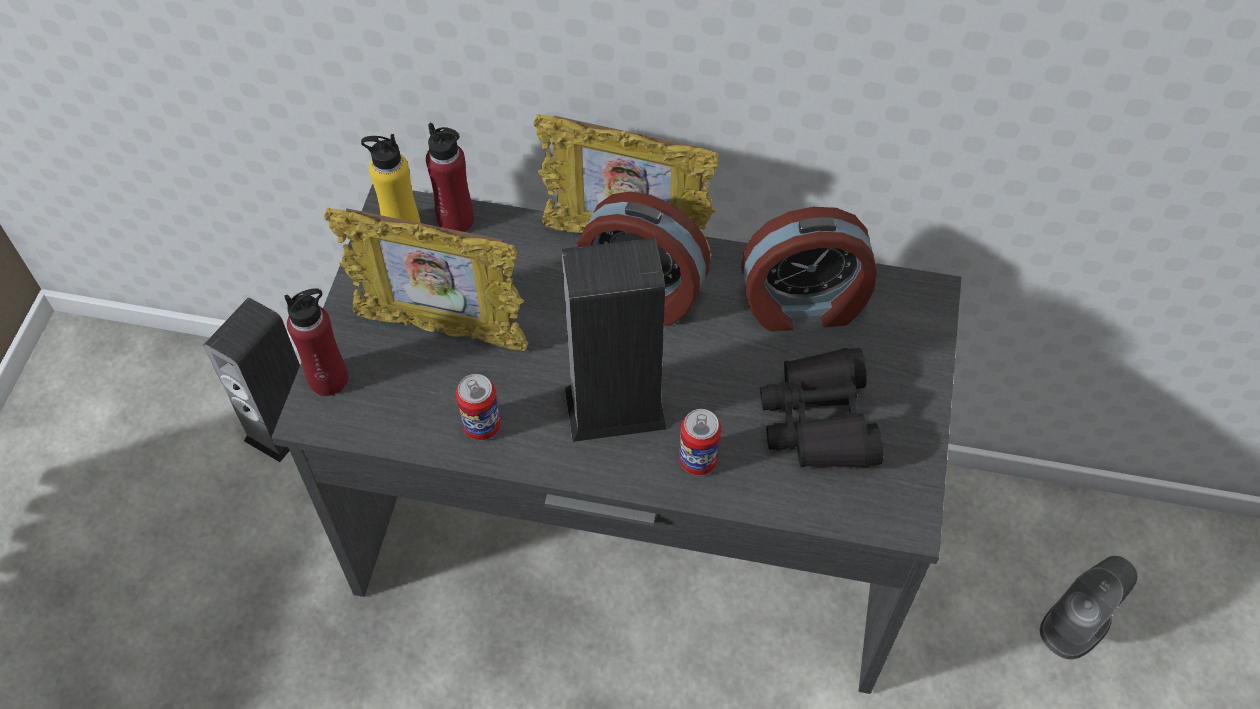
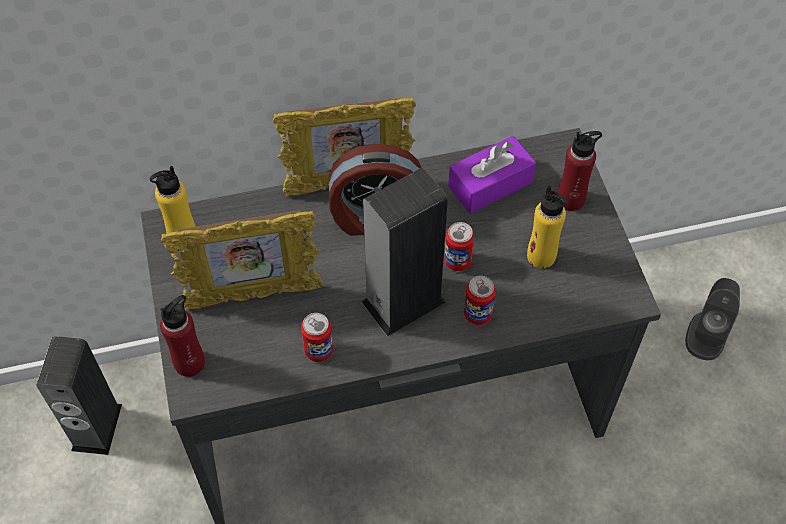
camera: 25 degrees left, 0 degrees up
(456, 220) = (218, 215): red bottle -> red bottle (571, 200)
(709, 385) = (457, 261): none -> can
(803, 305) = (490, 184): alarm clock -> purple tissue box
(819, 420) = (541, 256): black binoculars -> yellow bottle

